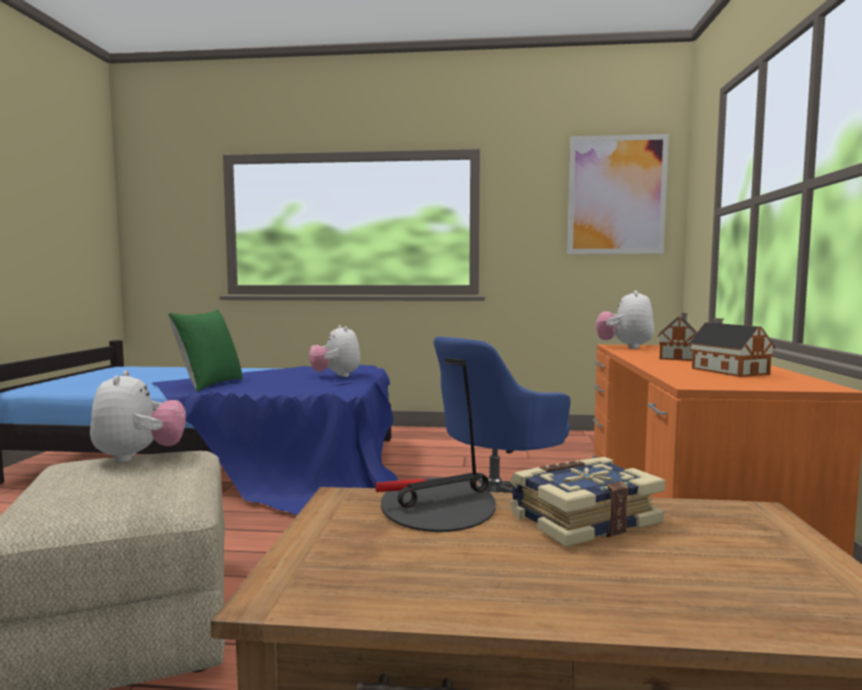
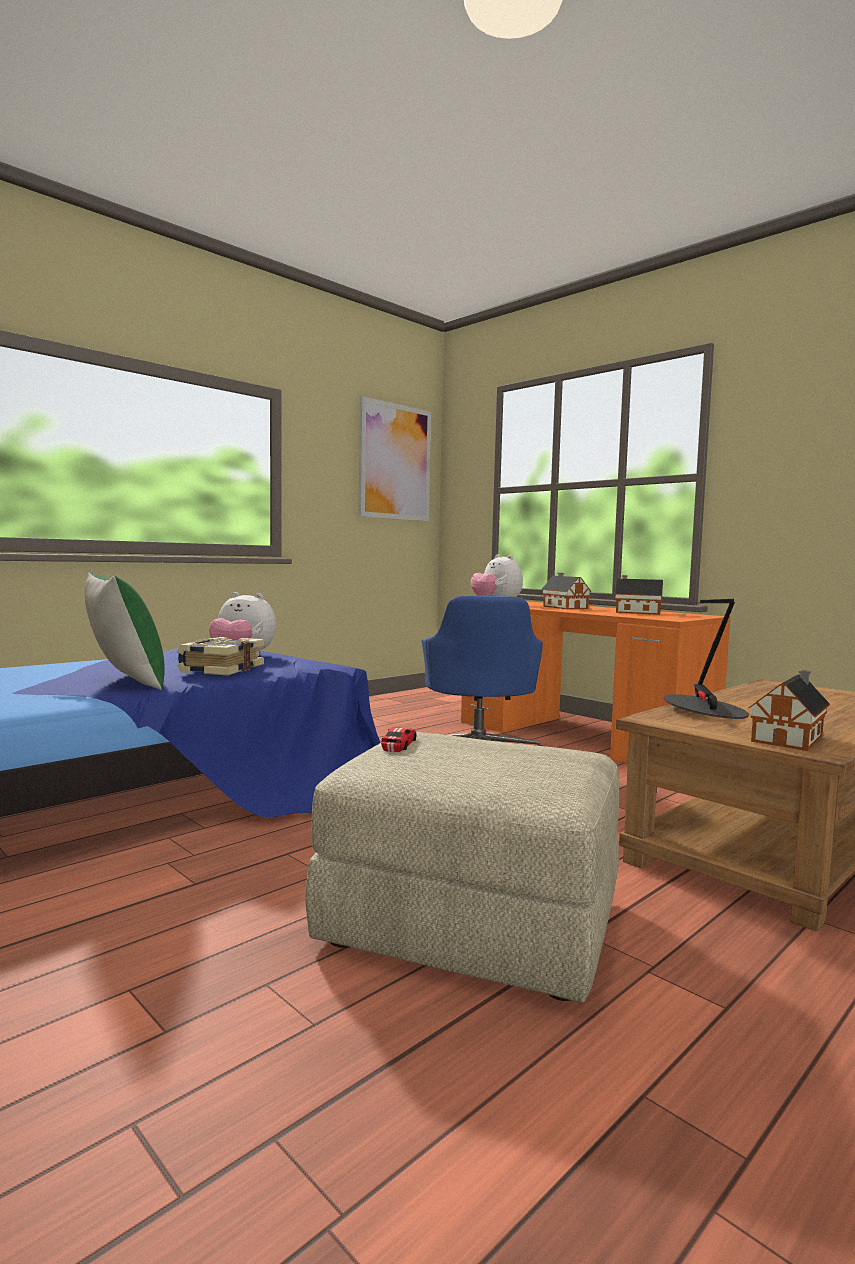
camera: 50 degrees left, 0 degrees up
(139, 457) = (398, 744): plush toy -> toy car
(338, 569) = (789, 738): none -> toy house
(582, 519) = (753, 699): book -> book (220, 669)

